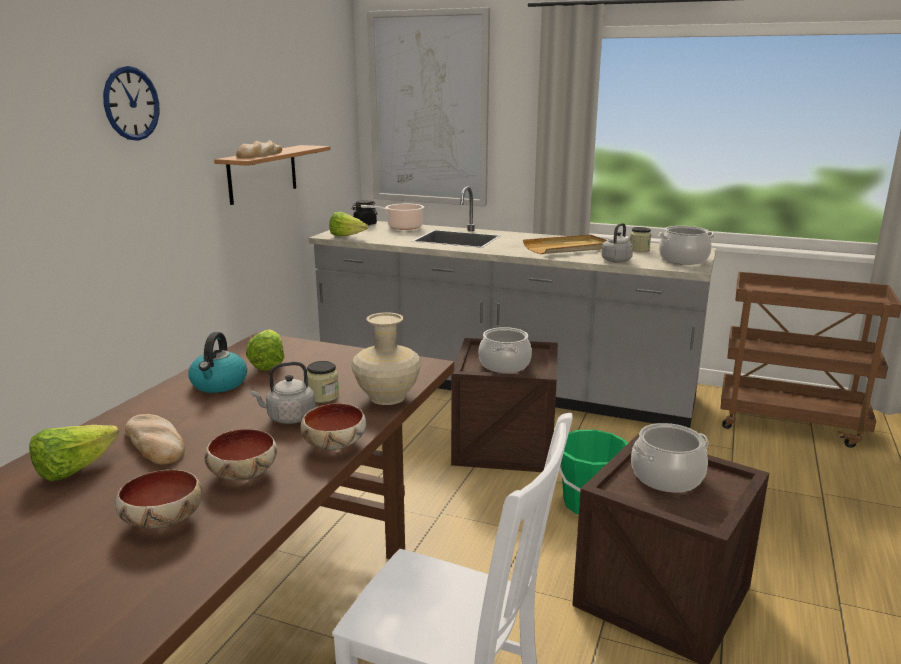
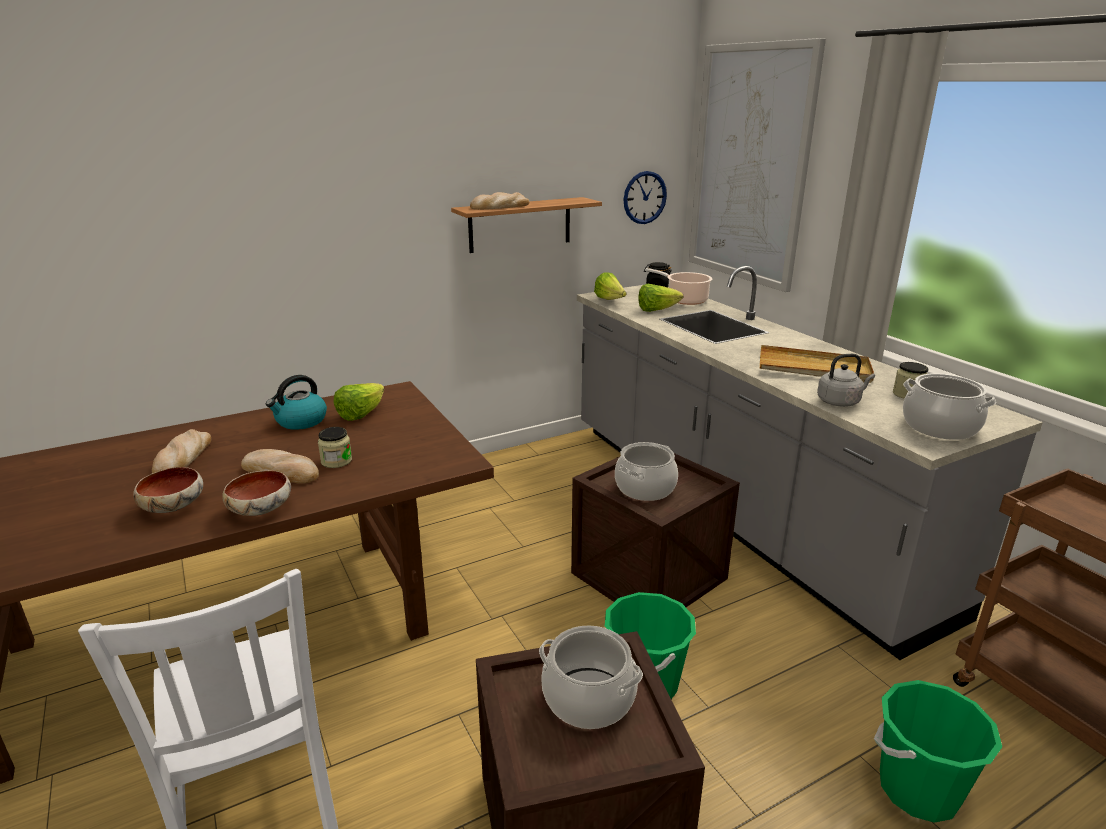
camera: 40 degrees right, 5 degrees up
(75, 469) = (118, 458): lettuce -> lettuce (657, 310)
(131, 103) = (349, 153): wall clock -> wall clock (644, 197)
(161, 521) = (78, 520): bowl -> none
(288, 418) = (281, 471): grey kettle -> bread
(386, 397) = (373, 482): beige vase -> none
(770, 482) = (918, 789): none -> green bucket

